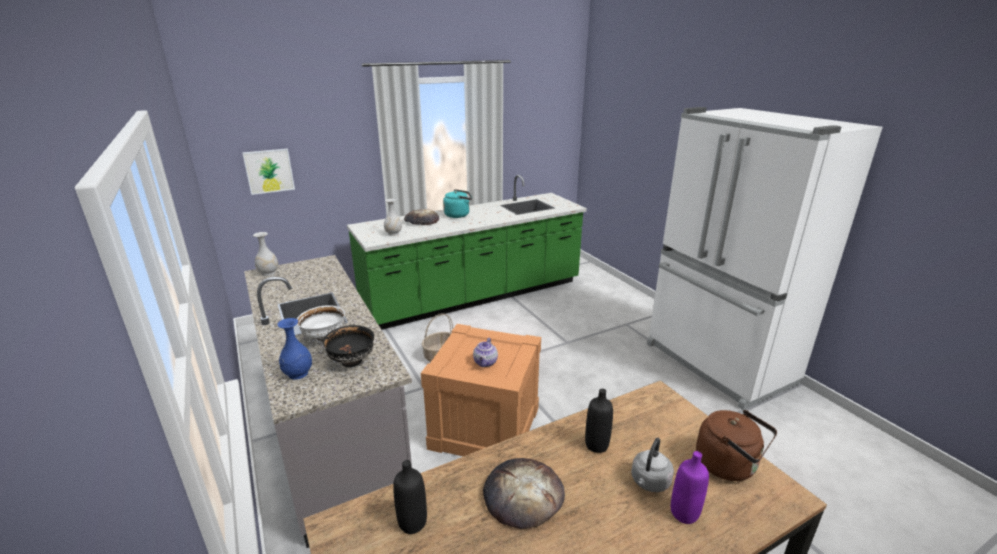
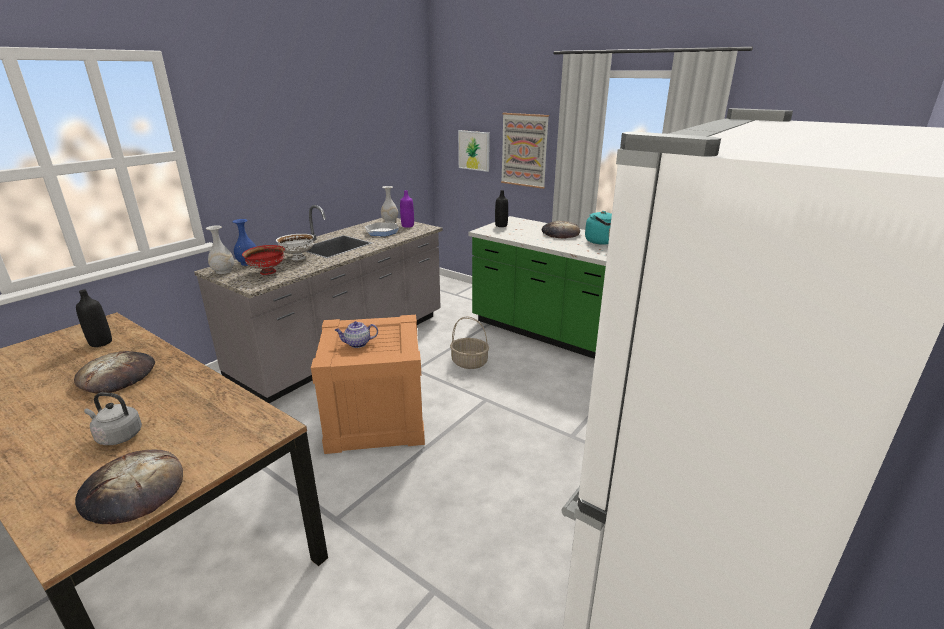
camera: 65 degrees right, 0 degrees up
(302, 282) = (382, 232): none -> frying pan
(335, 158) = (524, 150): none -> picture
(352, 362) = (267, 272): black bowl -> red bowl
(393, 233) = (512, 232): white vase -> white vase (223, 271)
(596, 445) = (179, 399): black bottle -> black bottle (501, 225)
(684, 513) = (67, 462): purple bottle -> purple bottle (407, 226)
(729, 465) = (133, 490): brown kettle -> bread

